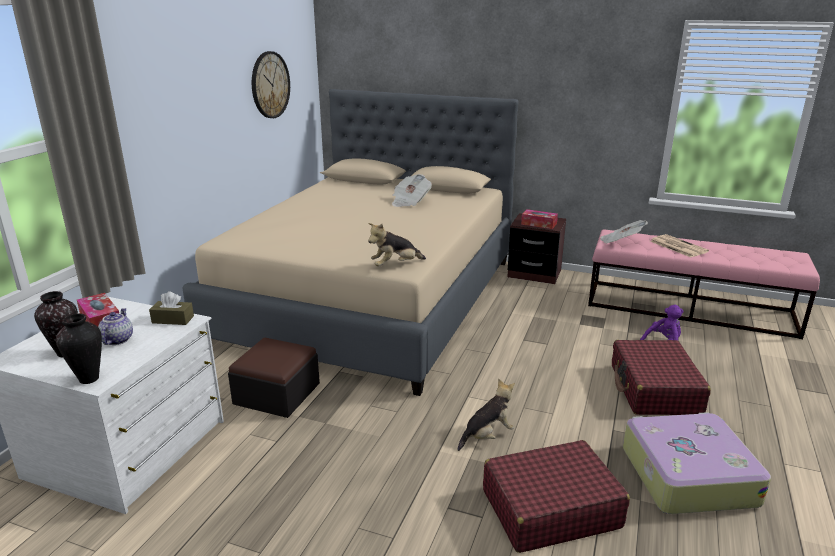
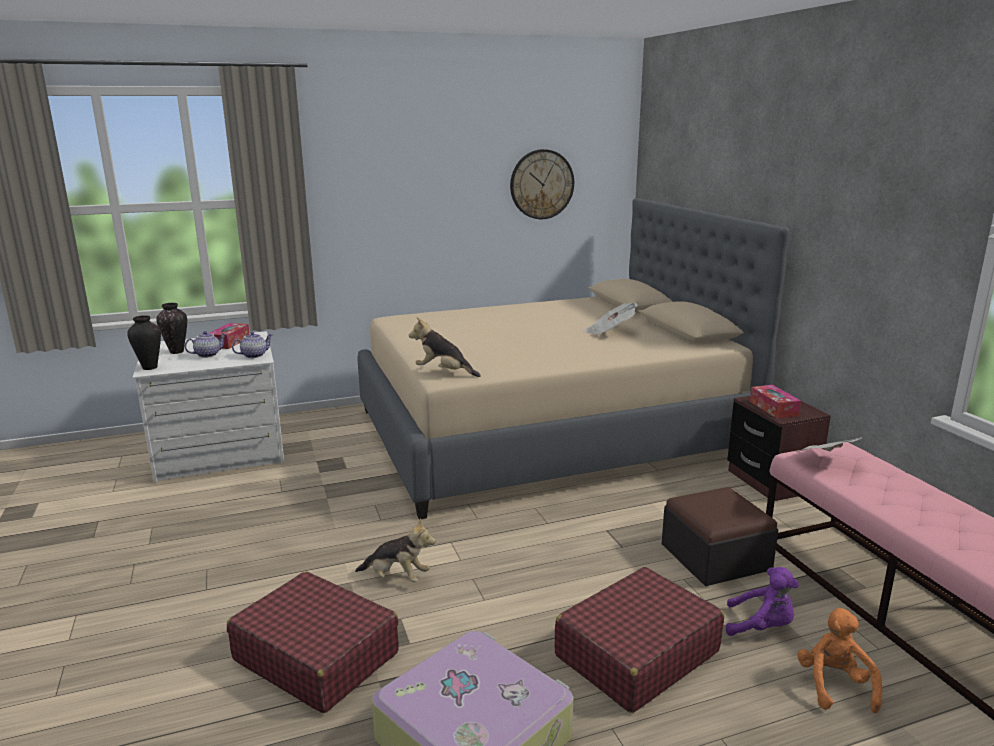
camera: 50 degrees right, 5 degrees down
(173, 319) = (254, 355): brown tissue box -> teapot
(277, 394) = (342, 464): ottoman -> ottoman (715, 557)
(677, 246) = (905, 498): newspaper -> none
(721, 353) = (834, 685): none -> orange plush toy

